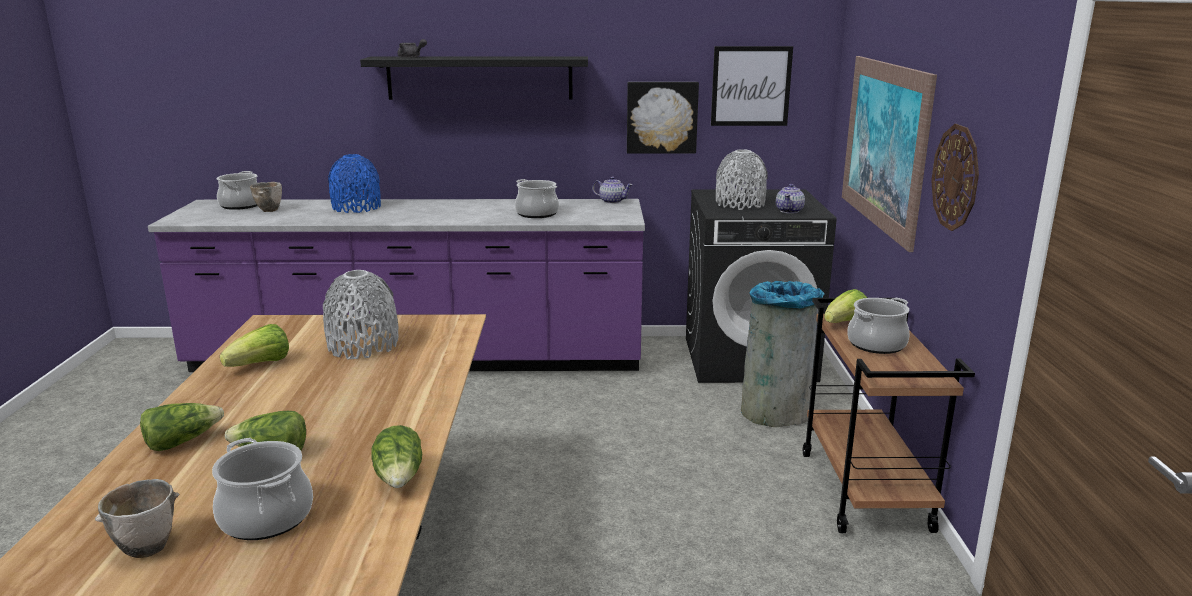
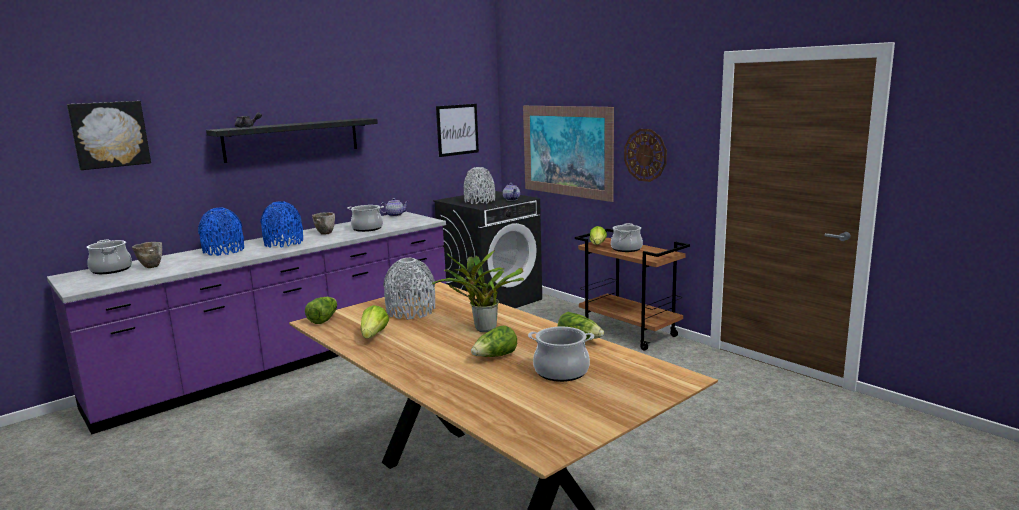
camera: 40 degrees left, 5 degrees down
(149, 547) = (540, 400): bowl -> bowl (326, 233)
(182, 442) = (432, 372): lettuce -> lettuce (323, 319)
(360, 404) = (482, 328): none -> potted plant
(420, 212) = (284, 243): none -> blue vase
(661, 117) = (411, 155): picture -> picture (109, 134)
(777, 412) = (543, 317): grey trash can -> none

